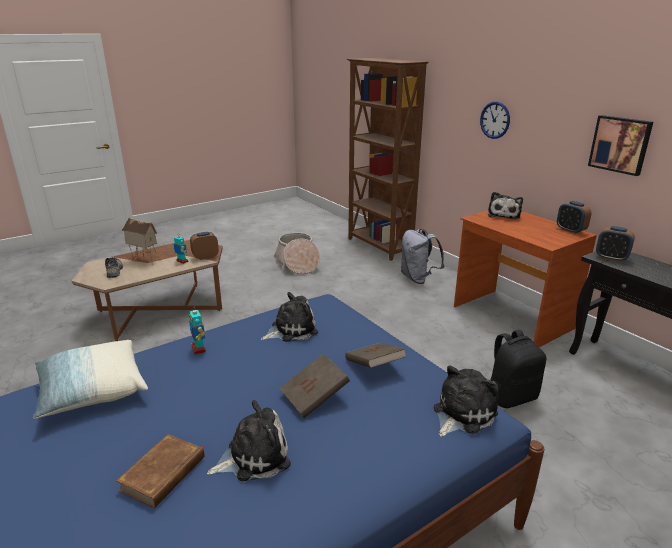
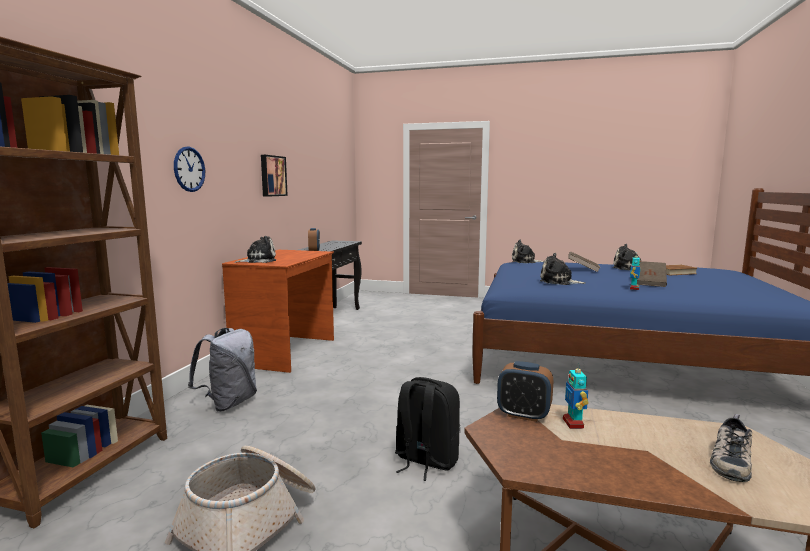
camera: 130 degrees left, 15 degrees down
(92, 391) = (719, 292): pillow -> none
(144, 261) = (654, 457): toy house -> none
(374, 366) = (536, 269): brown book -> brown book (649, 283)
(510, 396) = (404, 337): black backpack -> black backpack (425, 461)
(570, 230) = (278, 251): alarm clock -> none

